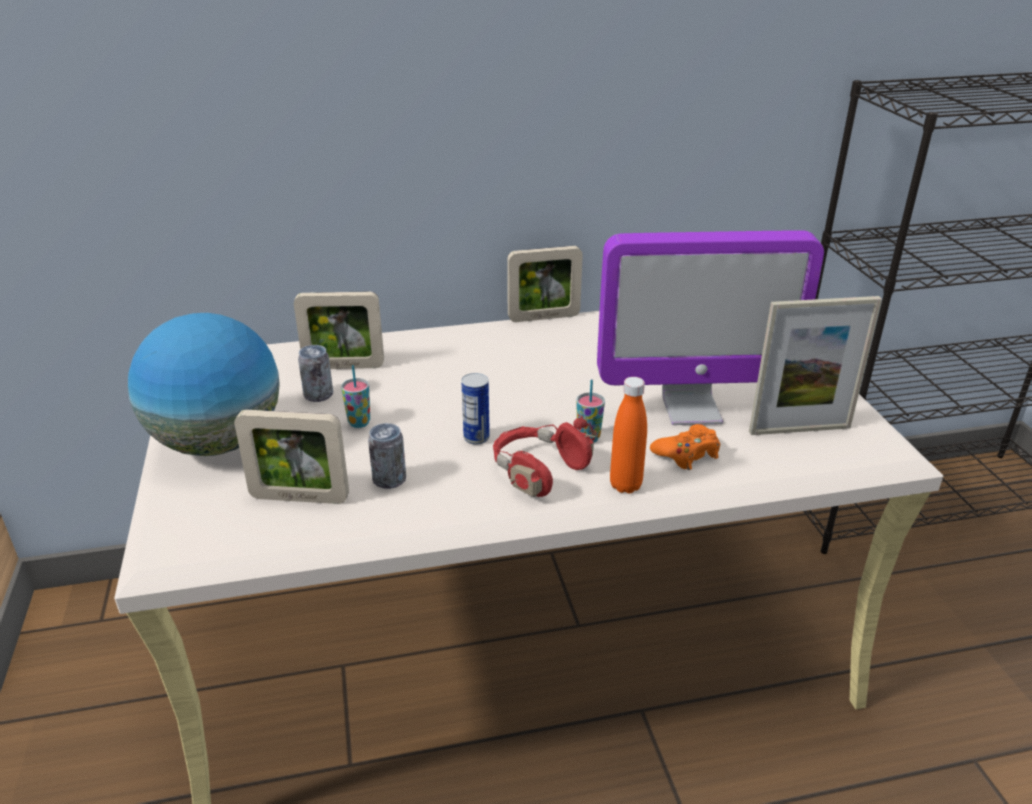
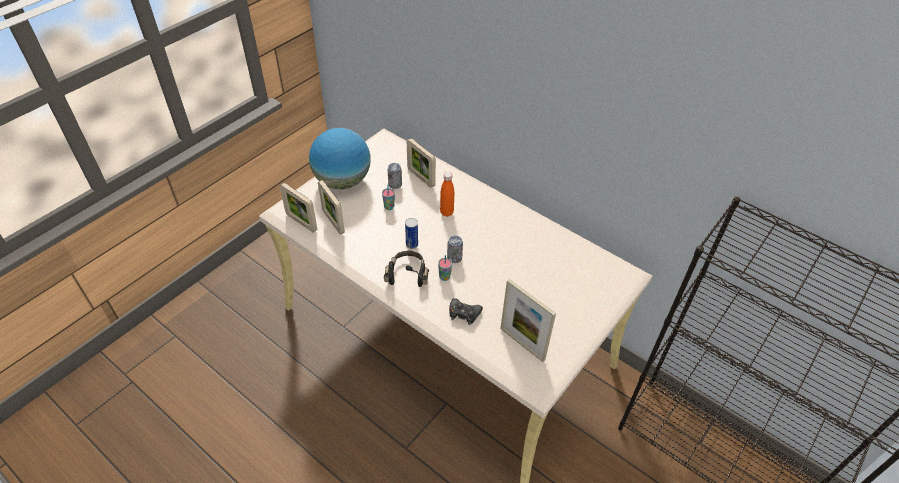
camera: 50 degrees right, 15 degrees up
(389, 479) = (364, 237): can -> can (454, 258)
(538, 471) = (407, 274): red headphones -> black headphones
(543, 317) = (527, 211): picture frame -> picture frame (301, 222)
(625, 485) = (423, 305): orange bottle -> orange bottle (446, 212)
(687, 454) = (464, 313): orange game controller -> black game controller
(691, 409) = (500, 299): monitor -> none

